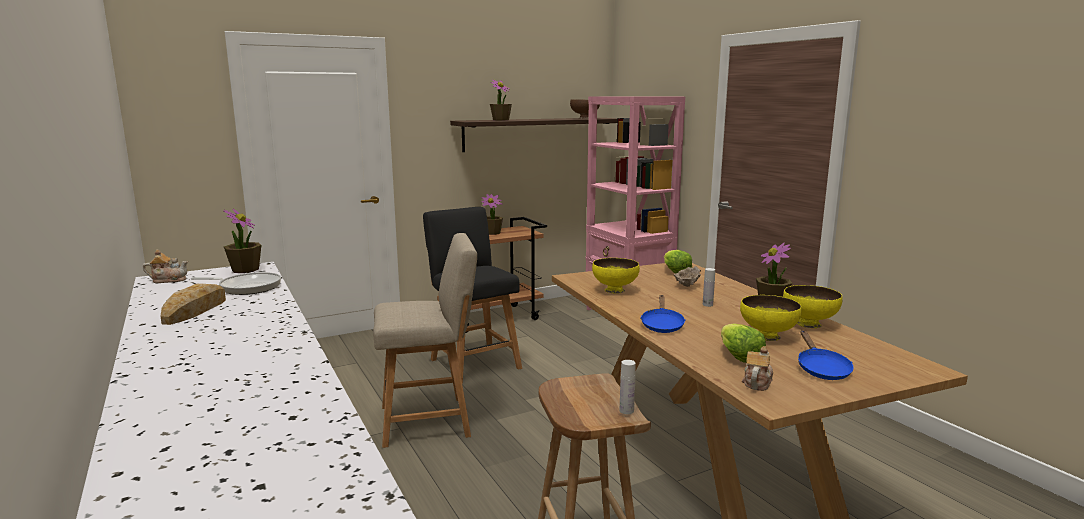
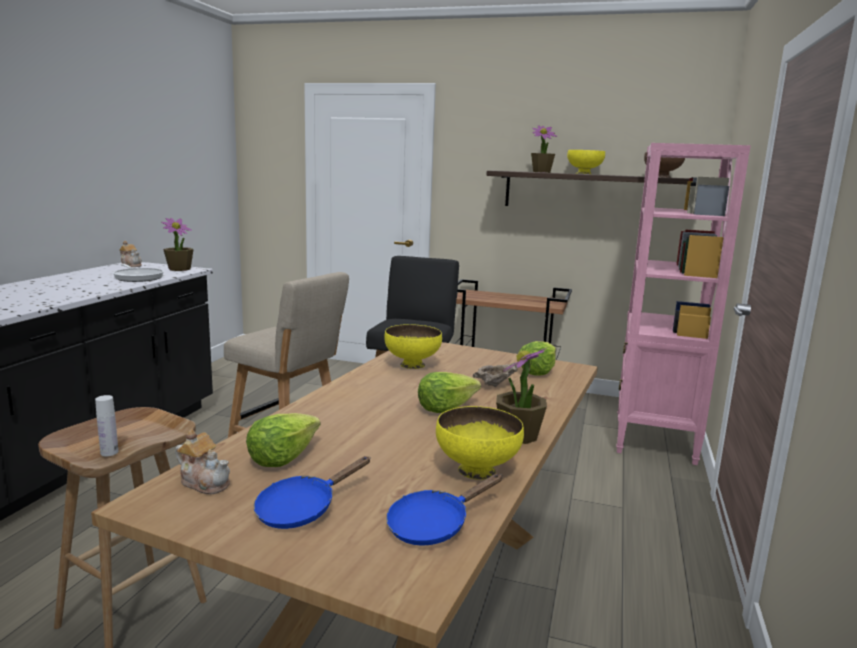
camera: 45 degrees right, 0 degrees up
(195, 310) = (71, 281): bread -> none
(492, 233) = (515, 298): potted plant -> none
(662, 325) = (334, 404): blue frying pan -> blue frying pan (434, 525)
(707, 305) = (446, 407): white bottle -> lettuce
(757, 383) = (205, 482): teapot -> teapot turned 45 degrees clockwise
(768, 336) = (382, 457): yellow bowl -> yellow bowl (584, 173)

